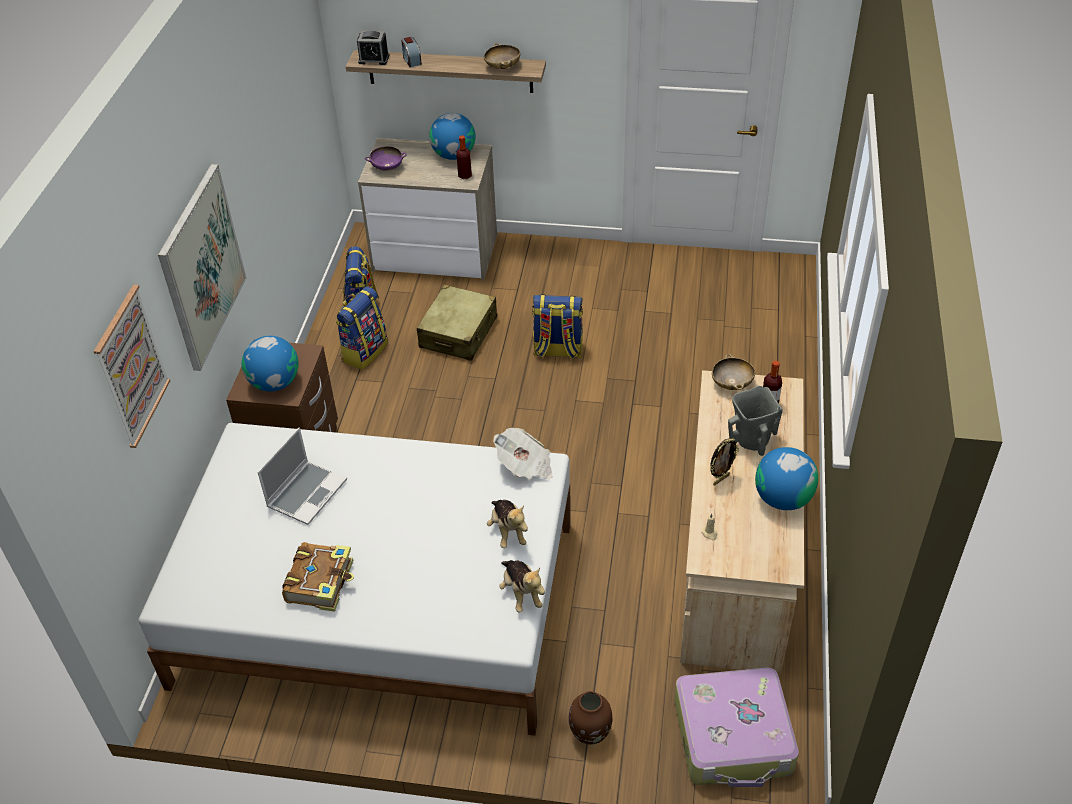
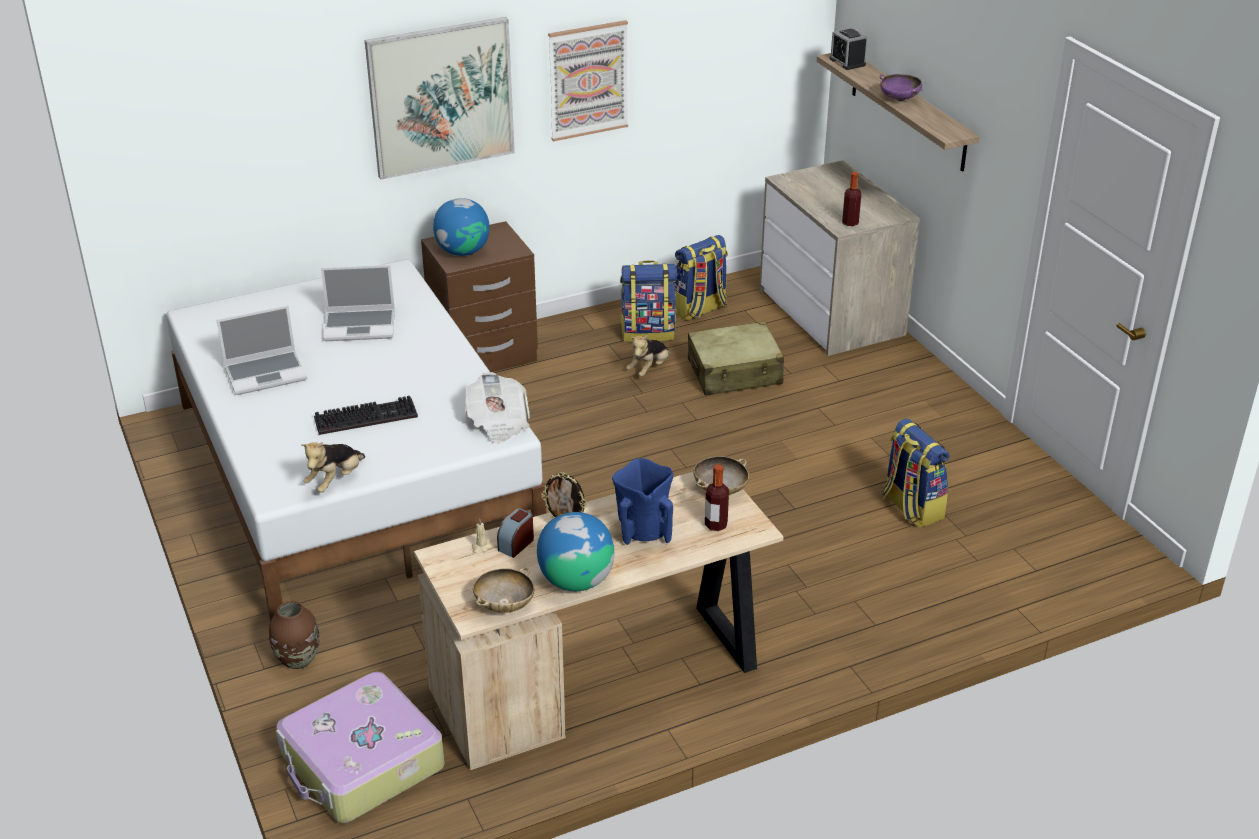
camera: 55 degrees right, 10 degrees down
(131, 366) = (272, 105): picture -> picture (588, 80)
(321, 582) = (266, 373): book -> laptop
(387, 167) = (806, 181): purple bowl -> purple bowl (899, 99)
(411, 60) = (872, 78): alarm clock -> alarm clock (516, 544)
(447, 540) = (367, 416): none -> keyboard
(454, 155) = (874, 205): globe -> none
(502, 66) = (931, 119): beige bowl -> beige bowl (504, 604)
(507, 531) = (405, 444): plush toy -> plush toy (649, 369)
(557, 350) = (780, 441): backpack -> backpack (911, 507)
(750, 441) = (643, 530): grey vase -> blue vase

